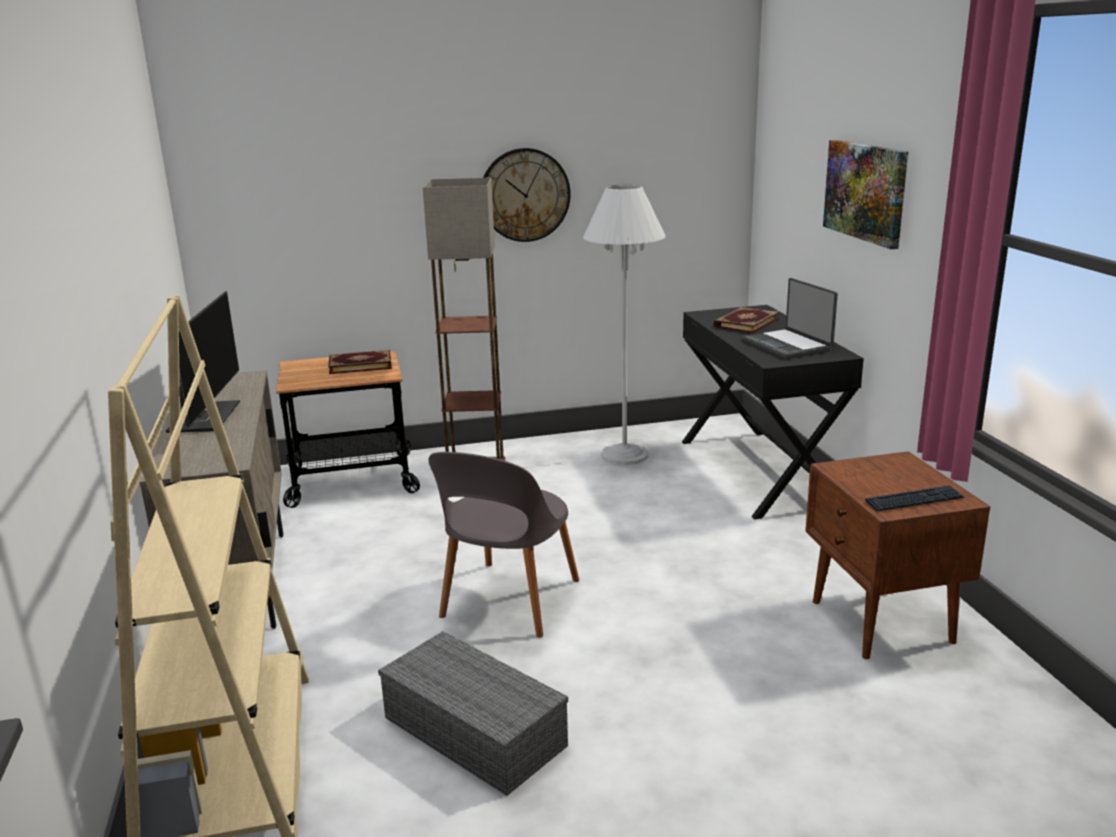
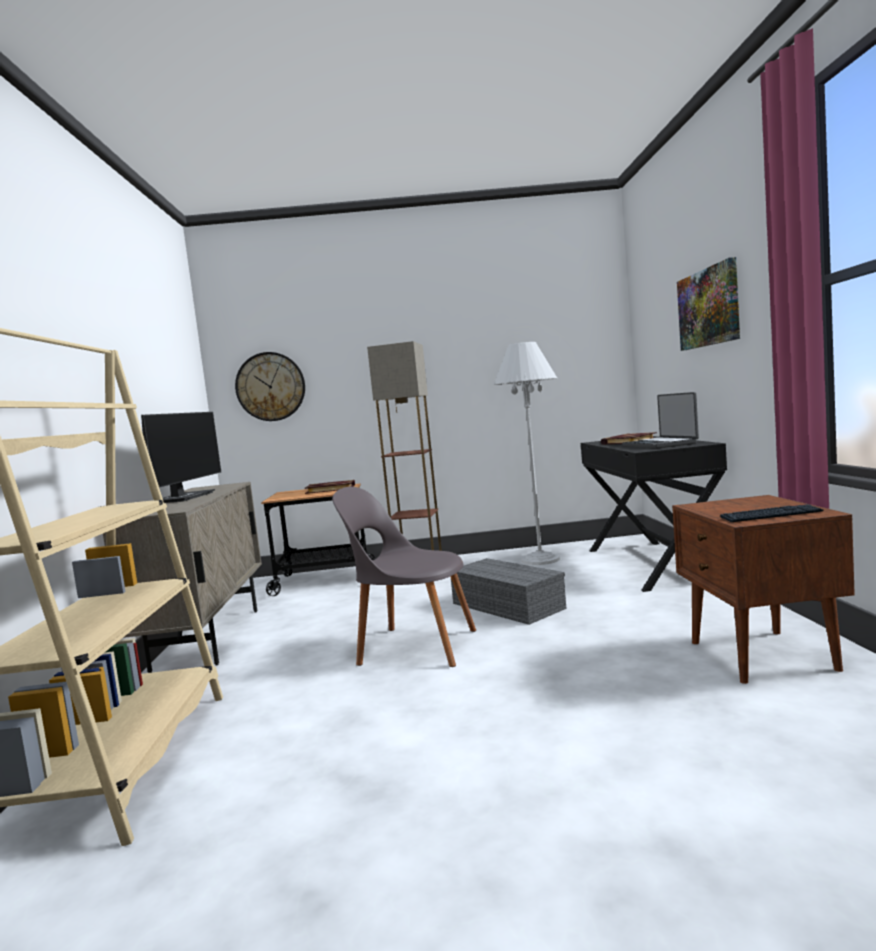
camera: 10 degrees right, 15 degrees down
(477, 731) = (347, 736): grey storage box -> grey storage box (509, 606)
(508, 602) = (413, 646): grey chair -> grey chair turned 75 degrees clockwise
(525, 195) = (454, 365): wall clock -> wall clock (270, 386)

